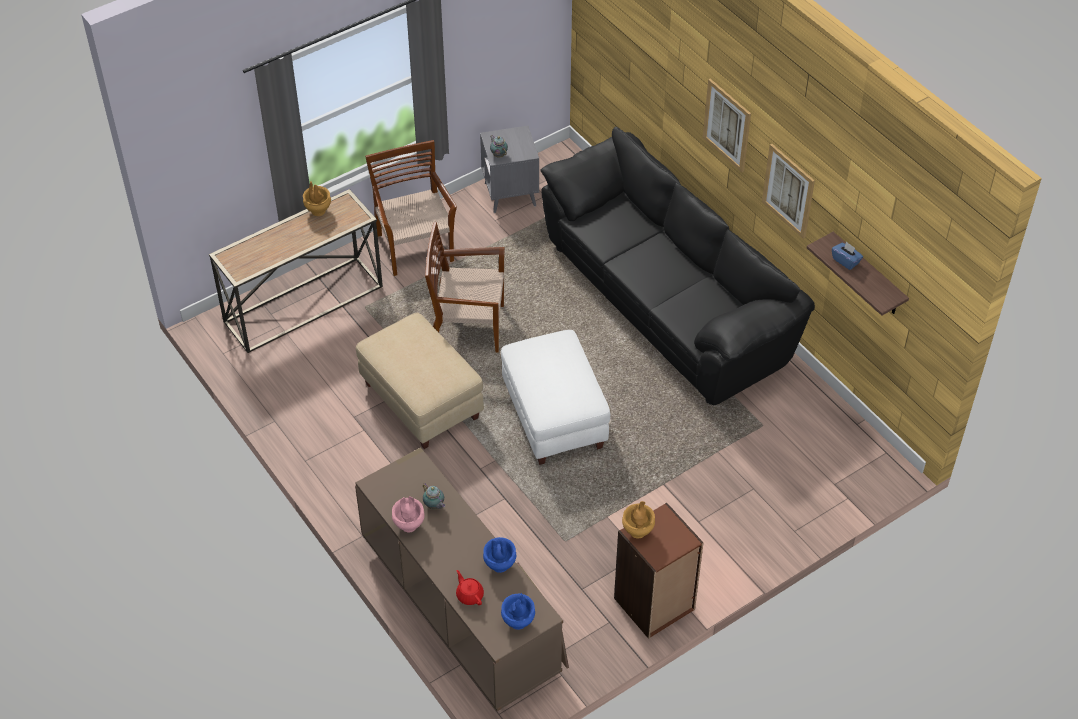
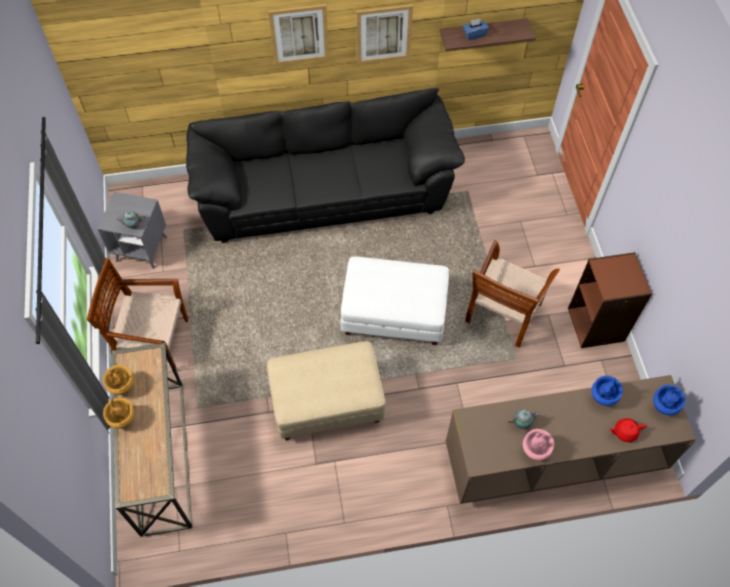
camera: 65 degrees left, 10 degrees up
(468, 327) = (267, 337): brown armchair -> brown armchair (503, 314)
(638, 531) = (609, 288): brown vase -> brown vase (123, 420)

